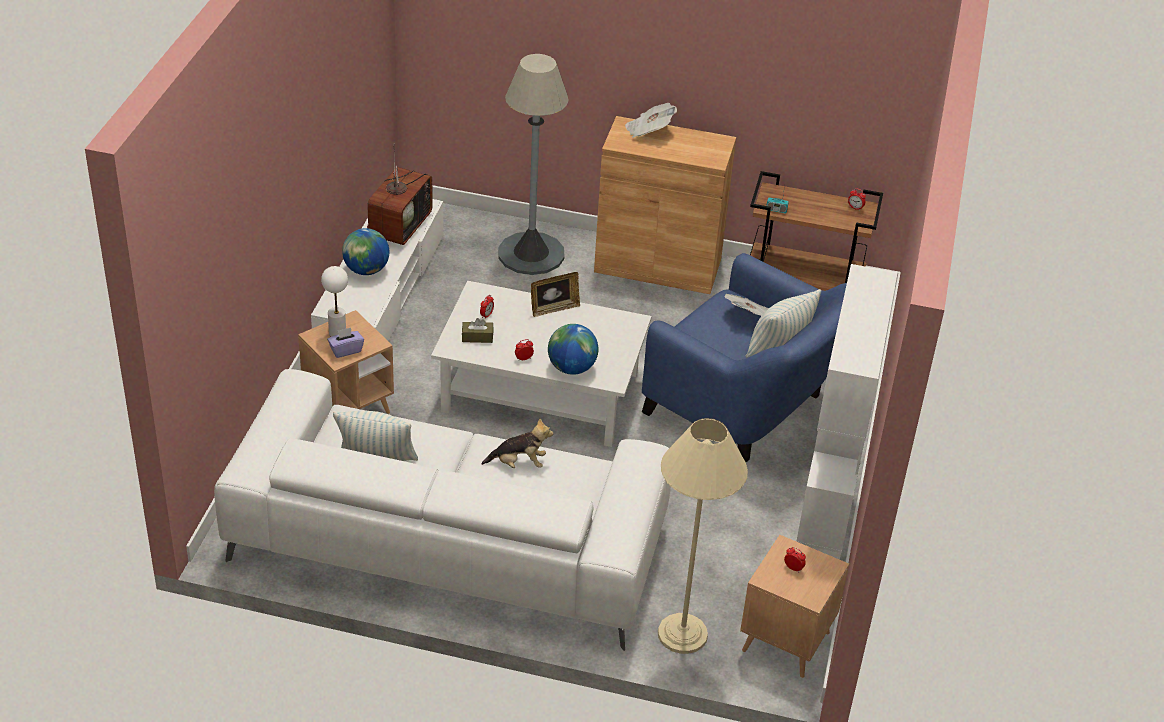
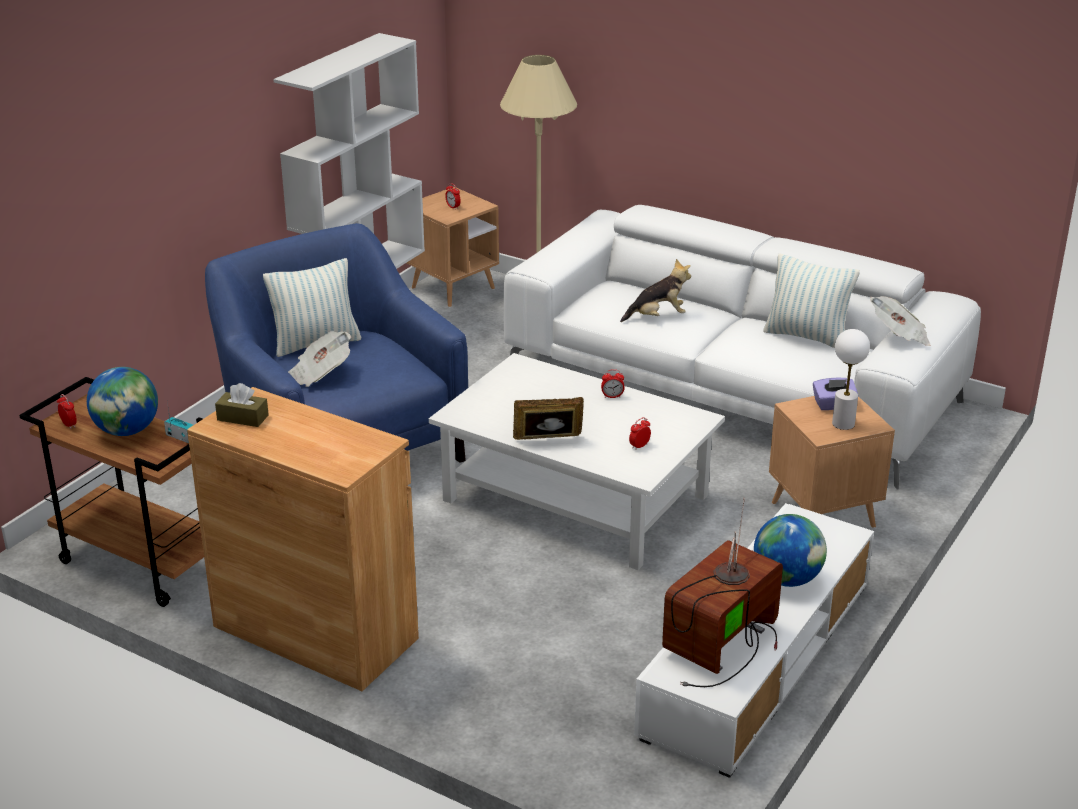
camera: 160 degrees left, 10 degrees down
(477, 337) = (661, 425): brown tissue box -> brown tissue box (242, 418)
(519, 463) = (658, 317): plush toy -> plush toy turned 150 degrees clockwise
(531, 254) = (500, 684): grey floor lamp -> none
(571, 368) = (560, 381): globe -> globe (127, 431)
(649, 131) = (314, 454): newspaper -> newspaper (899, 336)

